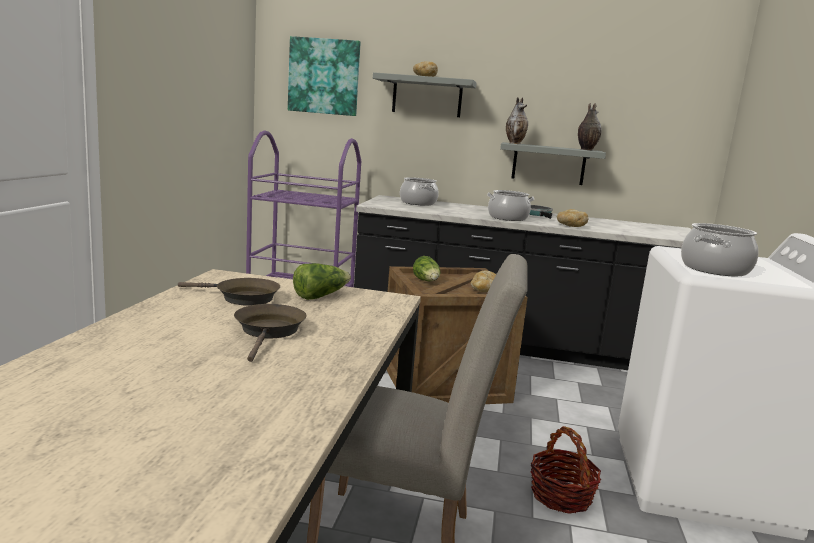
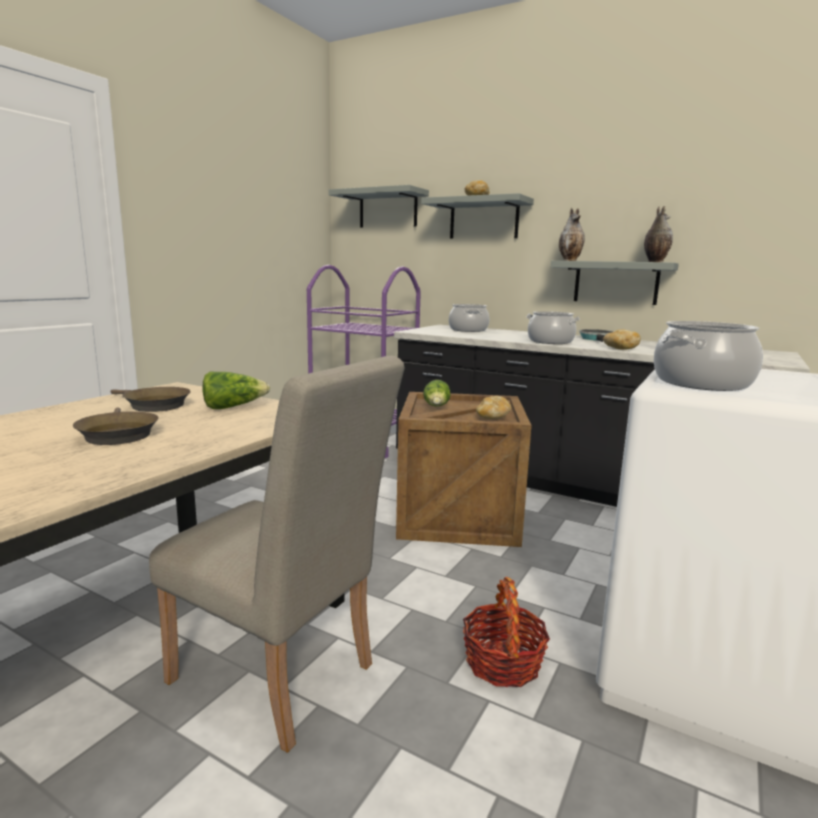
camera: 20 degrees right, 0 degrees up
(269, 331) = (117, 434): brown frying pan -> brown frying pan turned 135 degrees clockwise
(324, 76) = (388, 209): picture -> grey shelf

